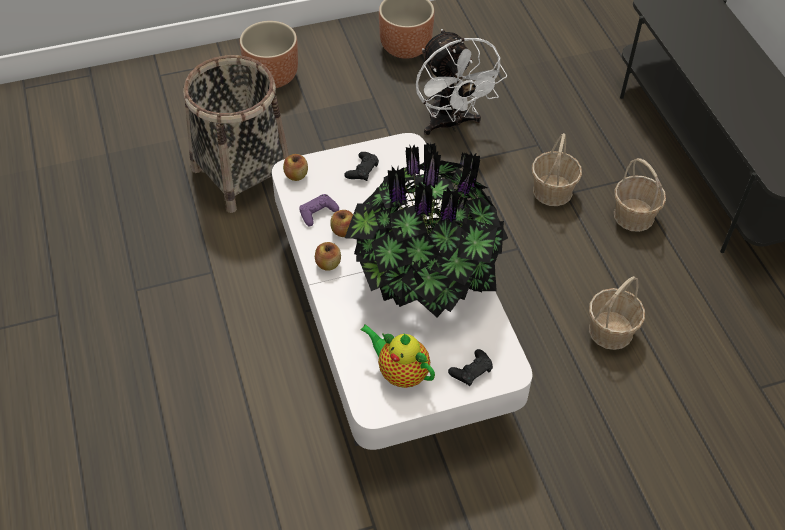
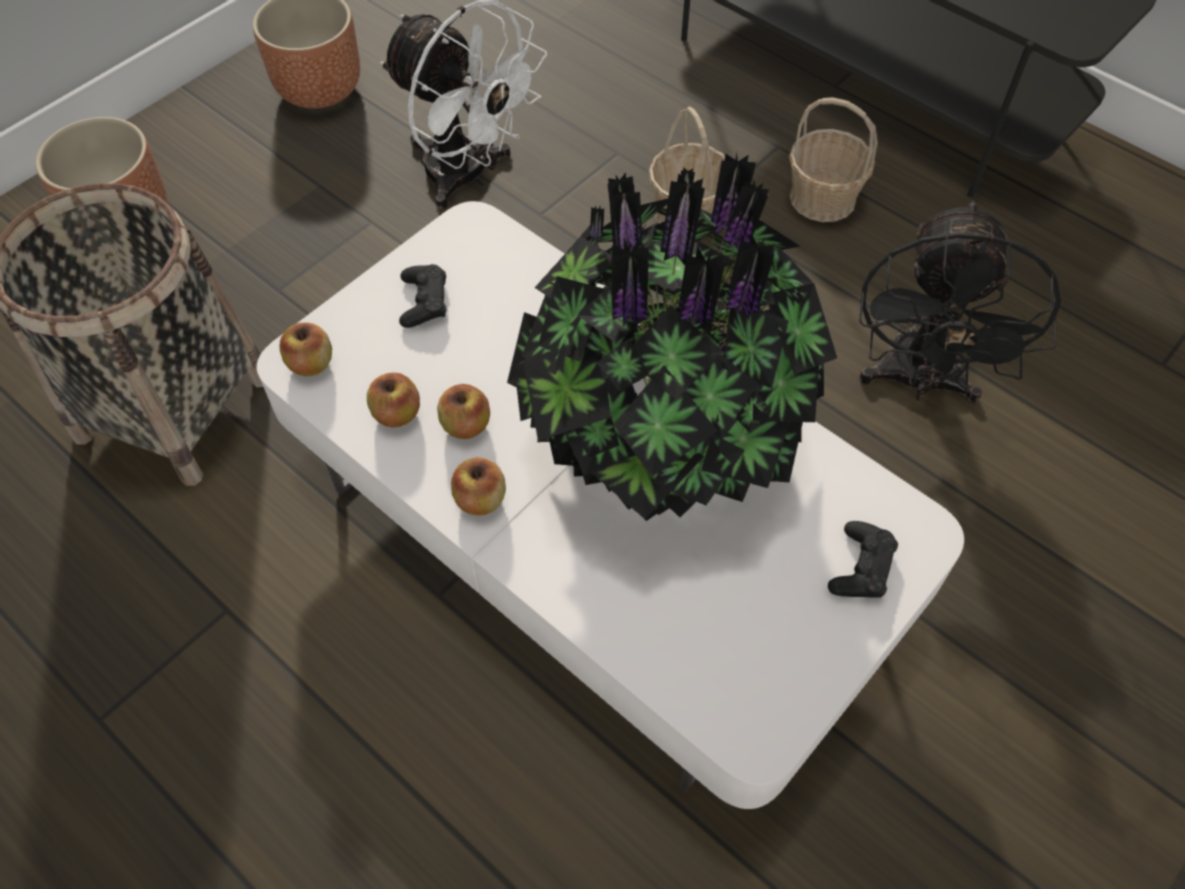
camera: 30 degrees left, 5 degrees up
(318, 213) = (397, 414): purple game controller -> apple
(400, 372) = (749, 637): teapot -> none
(611, 331) = (918, 382): basket -> black fan

